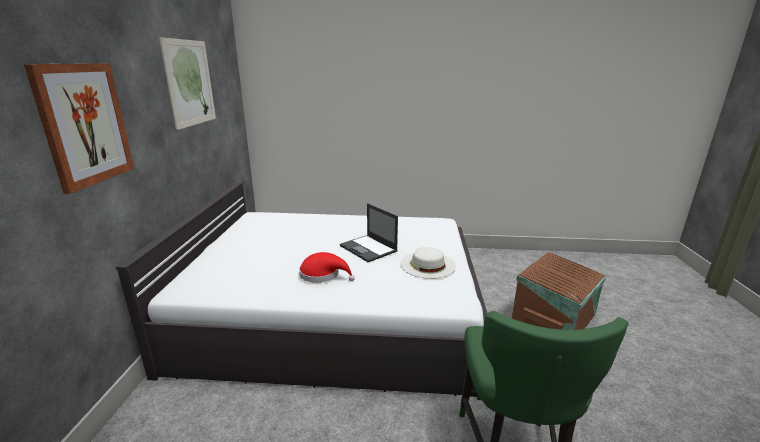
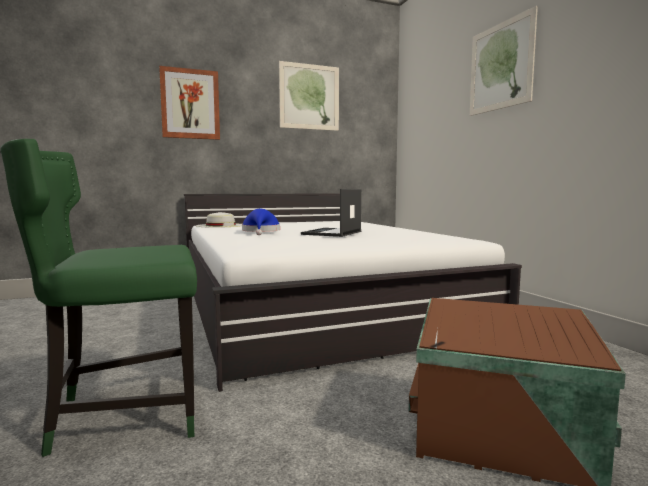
camera: 65 degrees right, 15 degrees down
(323, 274) = (261, 232): red hat -> blue hat
(387, 79) = (500, 66): none -> picture
(427, 264) = (322, 241): white hat -> white hat (220, 225)

